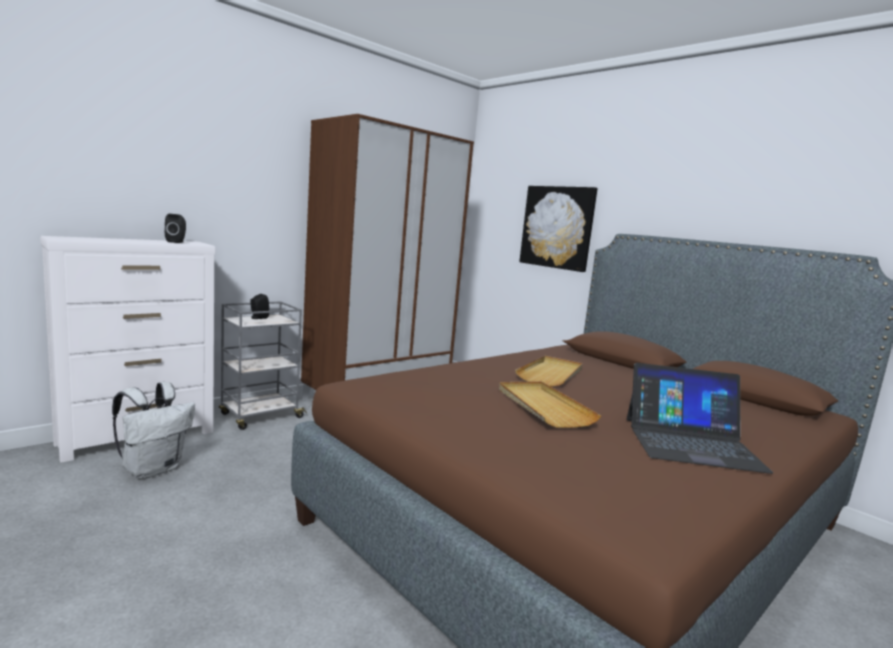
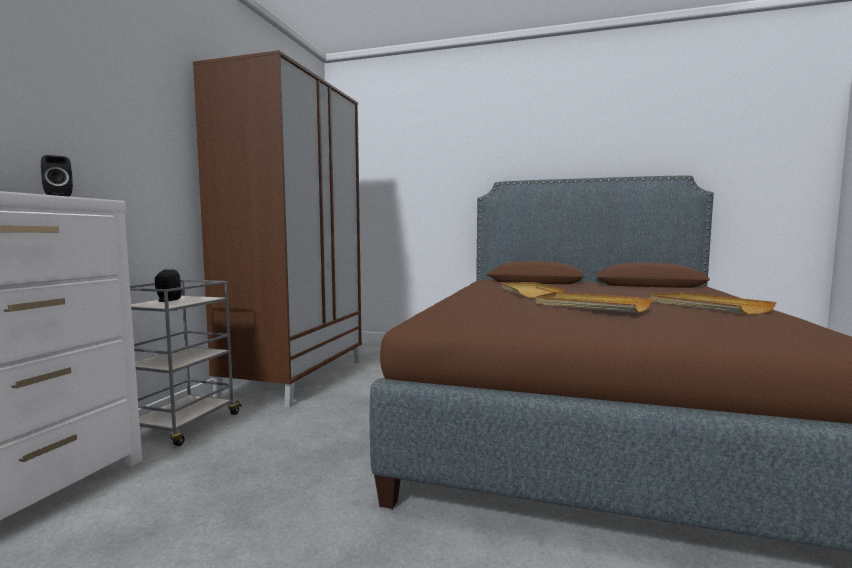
camera: 30 degrees left, 5 degrees down
(153, 469) = (107, 530): white backpack -> none
(557, 227) = (431, 184): picture -> none
(691, 443) = (707, 306): laptop -> beige tray

